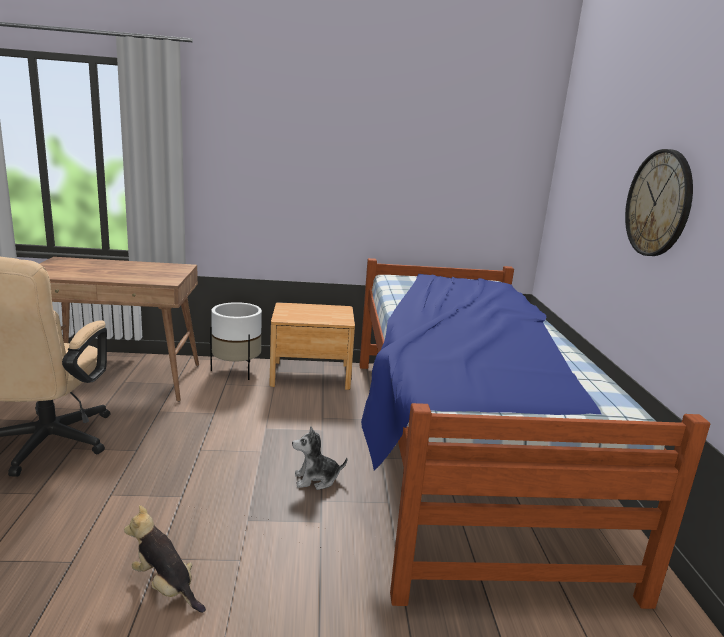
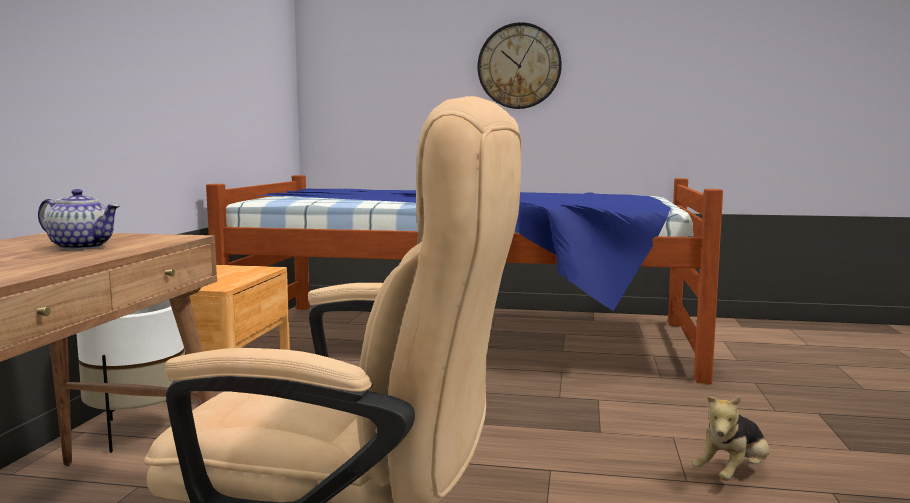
camera: 75 degrees left, 10 degrees down
(137, 274) = (82, 247): none -> teapot
(316, 479) = (516, 396): plush toy -> none

